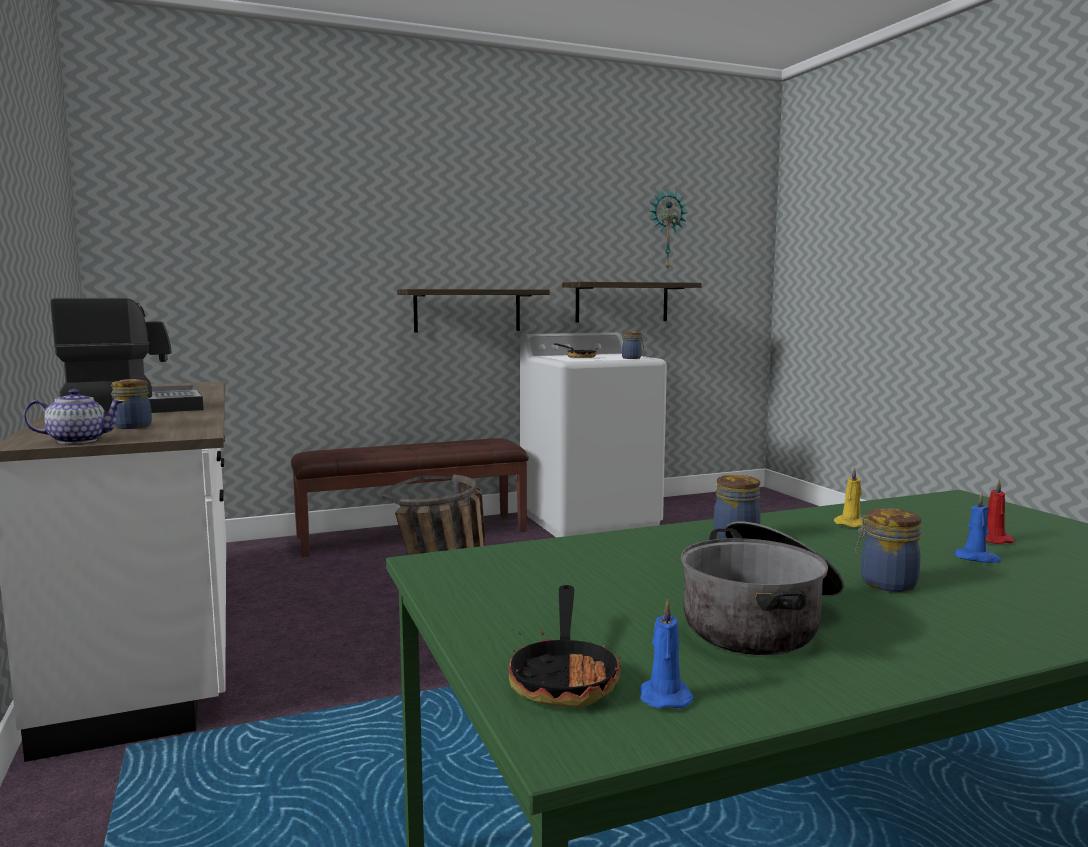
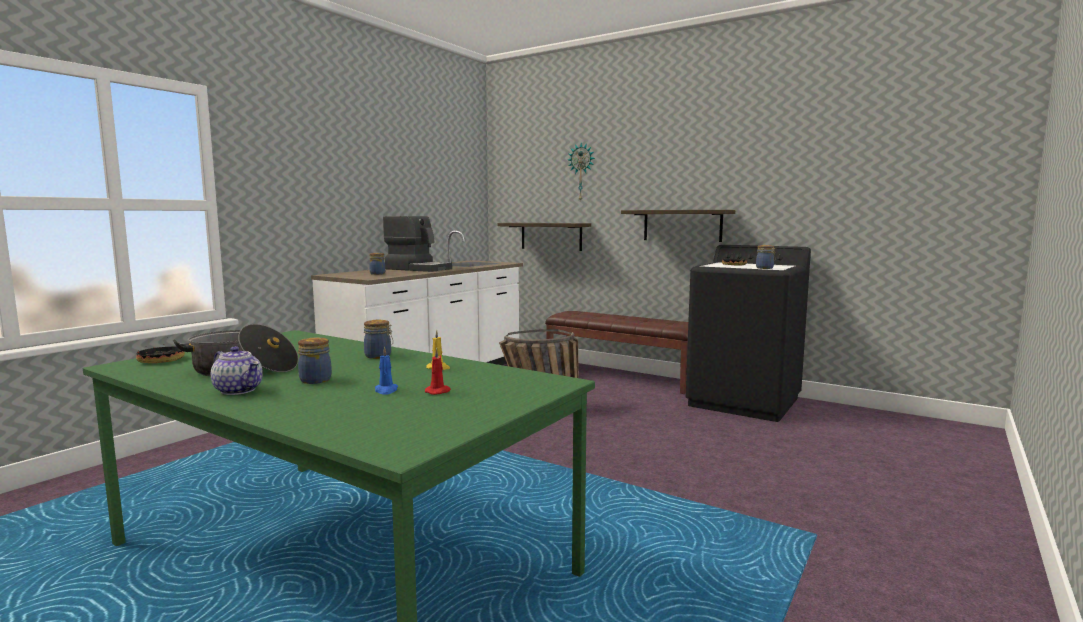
camera: 55 degrees right, 0 degrees up
(78, 440) = (341, 275): teapot -> teapot (239, 390)
(590, 521) = (744, 402): white washing machine -> black washing machine
(622, 302) = (821, 220): shelf -> shelf (551, 236)
(664, 696) = (154, 368): blue candle -> none
(666, 230) = (877, 151): wall clock -> wall clock (582, 172)

